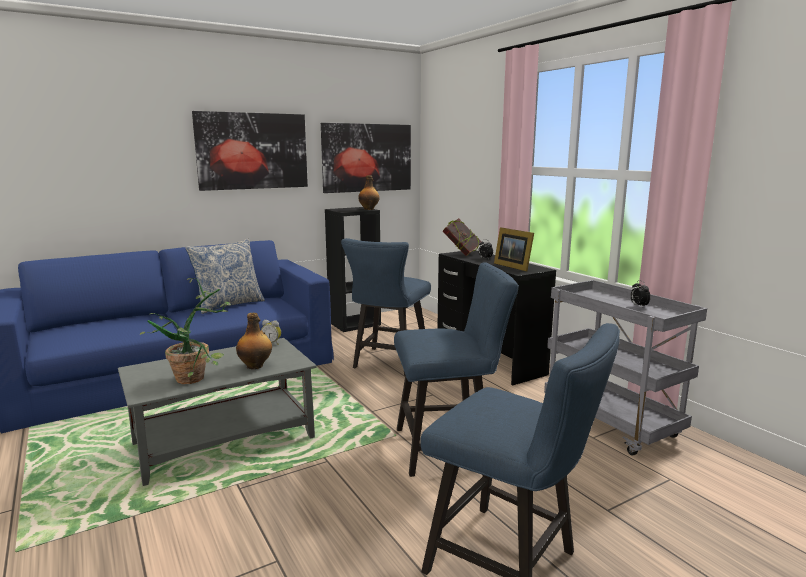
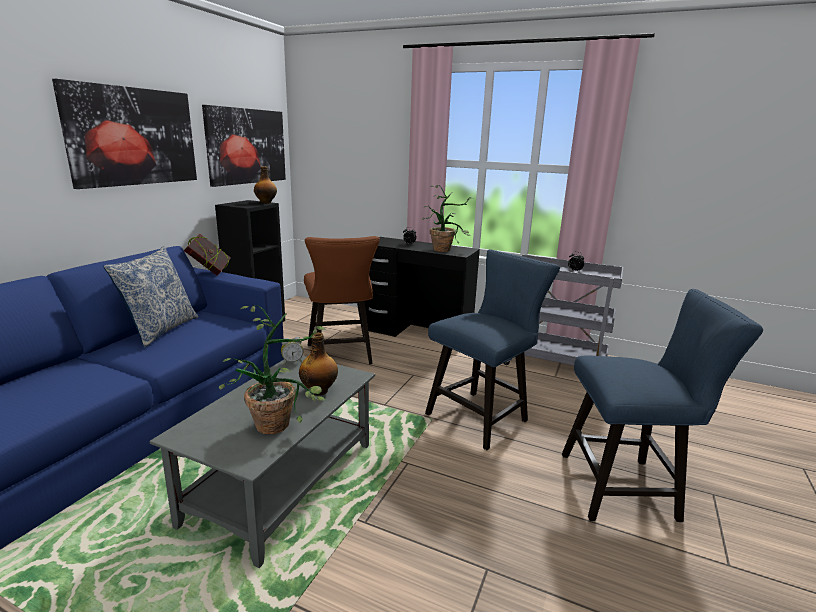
camera: 35 degrees left, 5 degrees up
(388, 364) = (341, 356): blue chair -> brown chair
(461, 253) = (380, 241): book -> book (210, 272)
(513, 266) = (445, 249): picture frame -> potted plant

